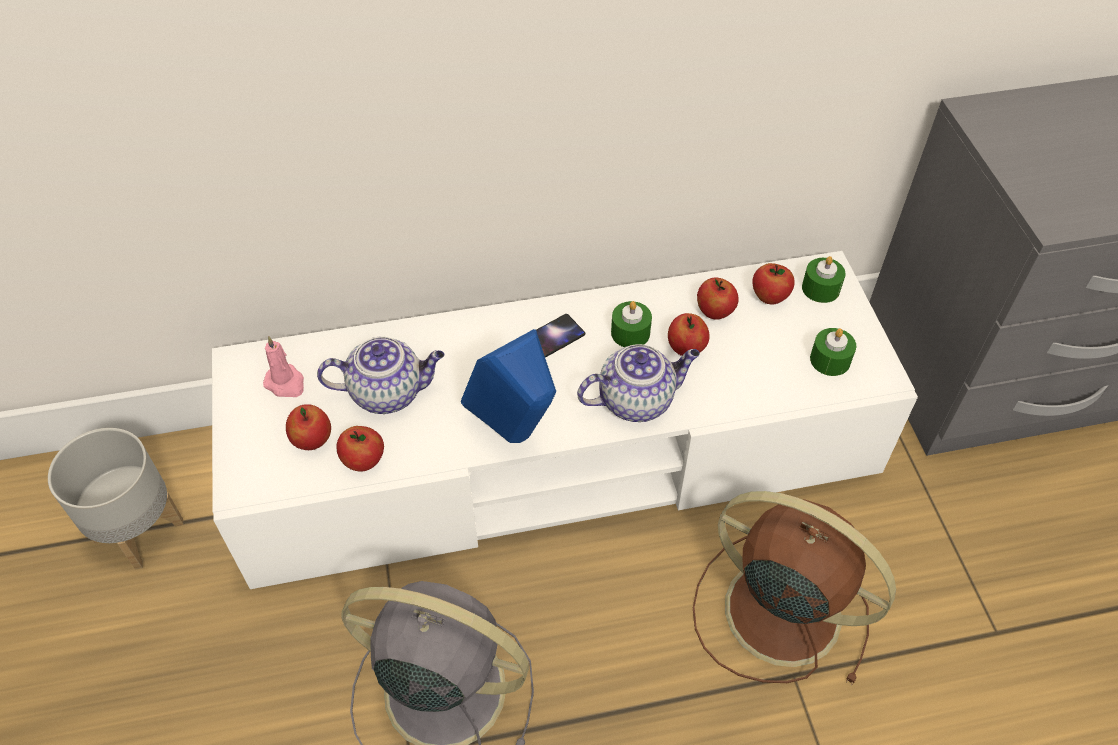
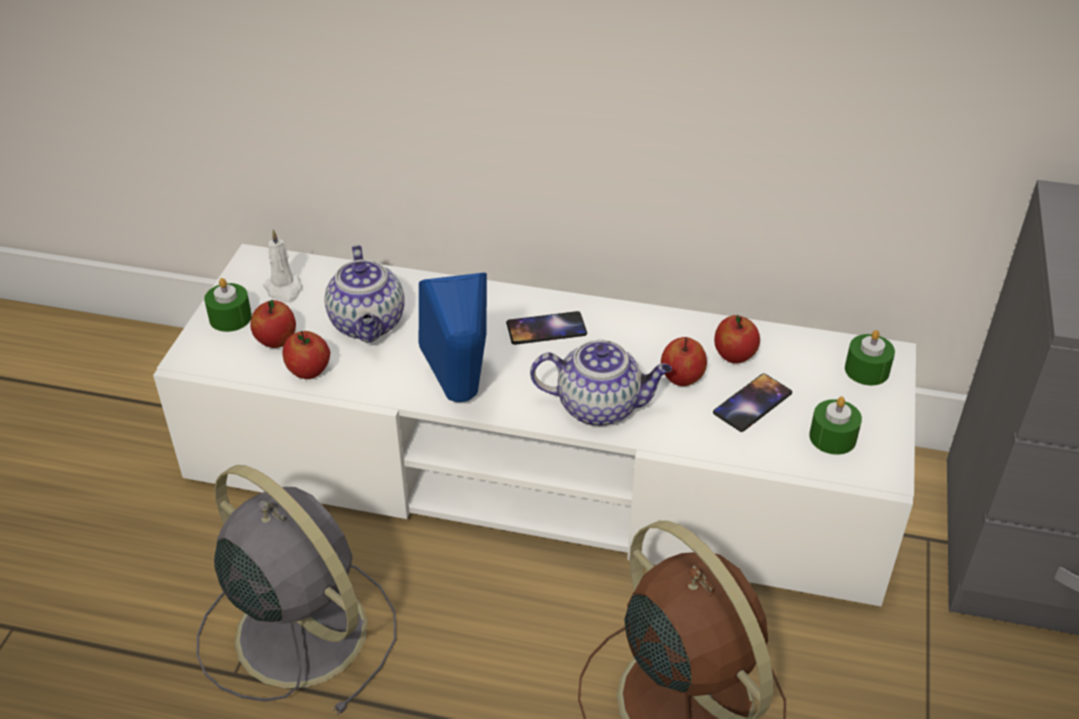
camera: 25 degrees right, 10 degrees down
(140, 529) = (126, 399): grey planter -> none
(286, 383) = (284, 289): pink candle -> white candle
(388, 392) = (368, 325): teapot -> teapot turned 60 degrees clockwise
(630, 333) = (633, 347): green candle -> green candle (230, 318)
(753, 351) = (752, 403): none -> phone
(769, 297) = (803, 361): apple -> none

